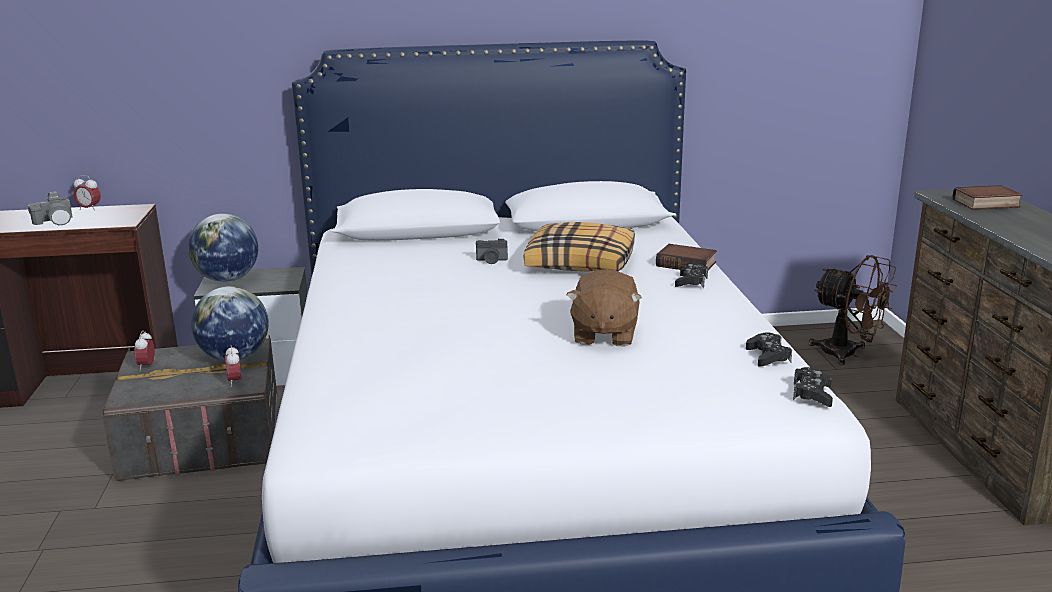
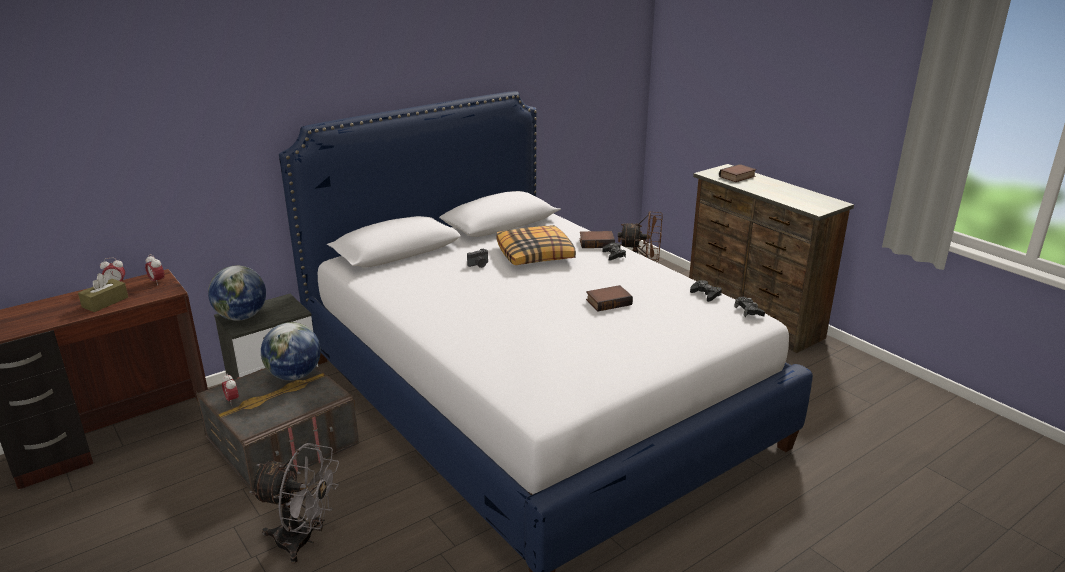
camera: 30 degrees left, 5 degrees up
(56, 221) = (105, 302): camera -> brown tissue box
(101, 552) = (303, 541): none -> grey fan
(235, 382) = (319, 393): alarm clock -> alarm clock (157, 281)
(603, 335) = (609, 301): brown plush toy -> book

